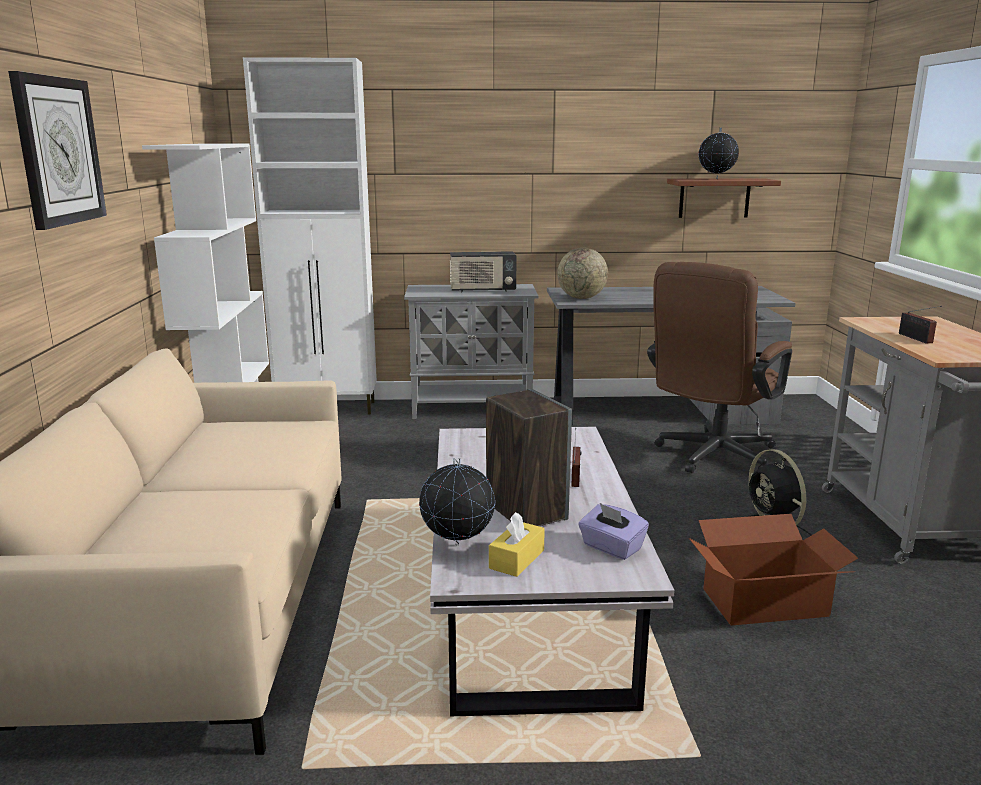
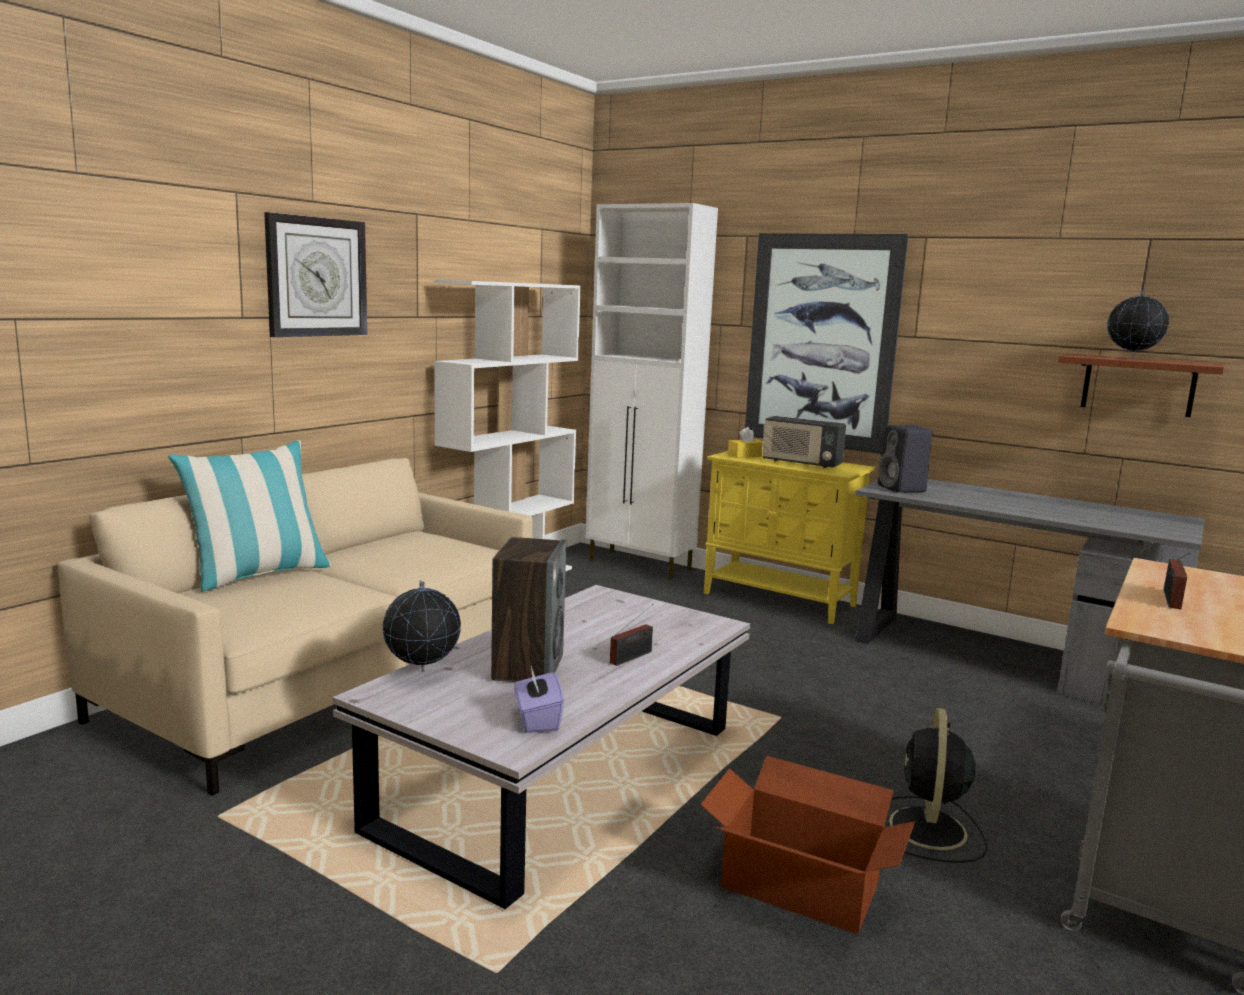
camera: 35 degrees right, 5 degrees down
(135, 512) = (258, 575): none -> pillow
(473, 408) = (780, 600): grey cabinet -> yellow cabinet
(474, 183) = (821, 341): none -> picture
(517, 559) = (443, 698): yellow tissue box -> yellow tissue box (746, 455)
(581, 298) = (902, 489): globe -> black speaker
(710, 457) = (991, 725): brown office chair -> none

